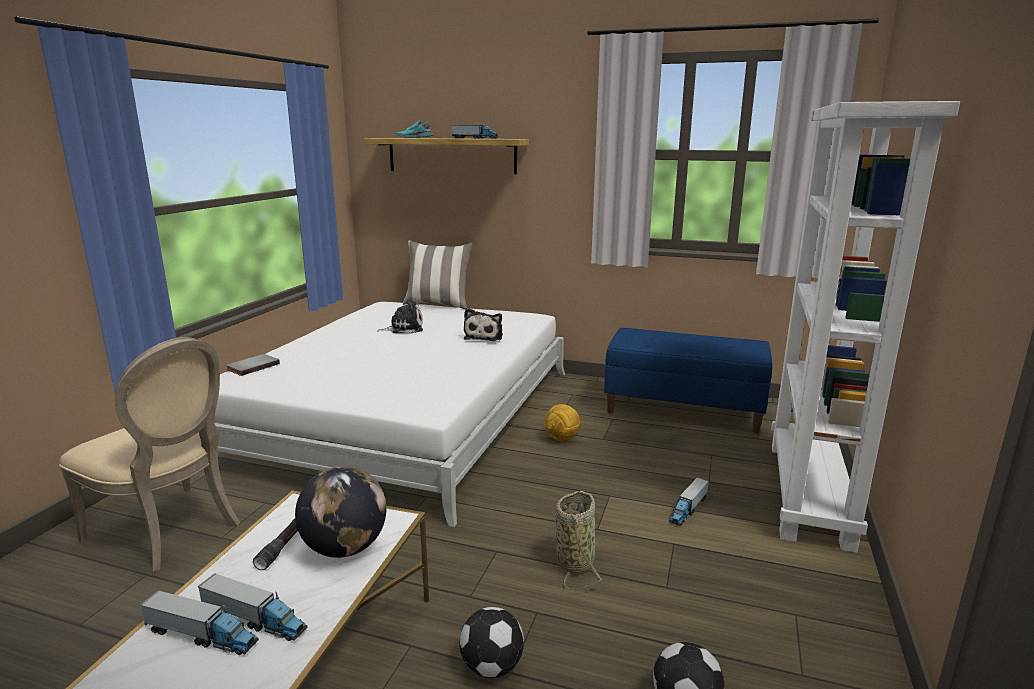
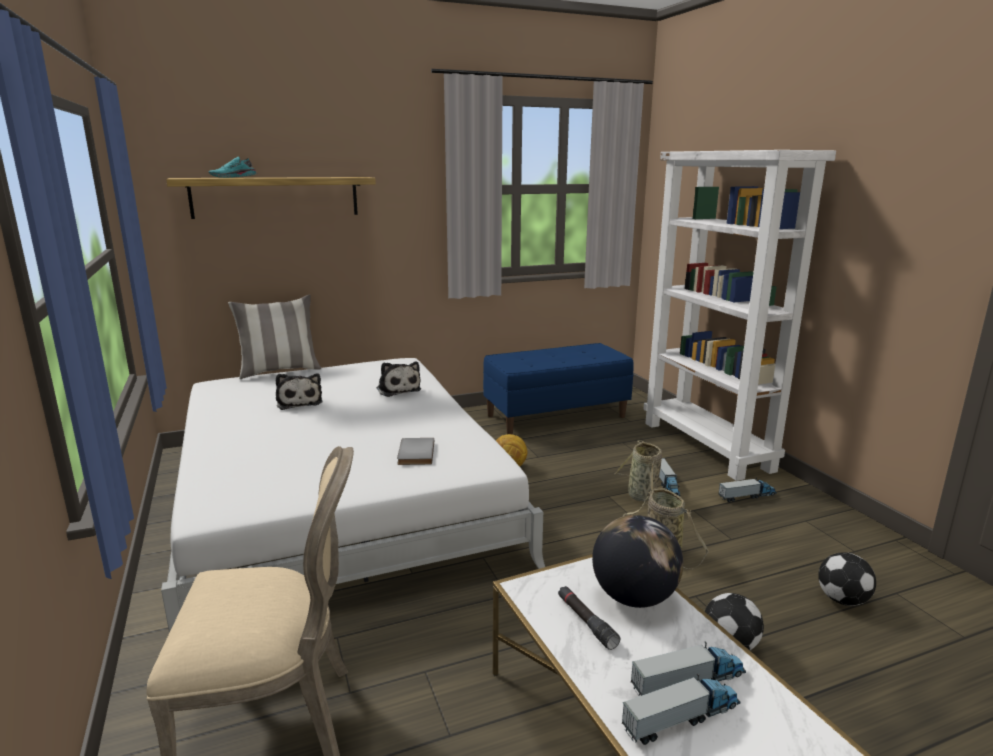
camera: 40 degrees left, 0 degrees up
(252, 366) = (204, 489): grey book -> grey book (414, 453)
(404, 328) = (299, 402): plush toy -> plush toy turned 120 degrees clockwise
(475, 138) = (315, 177): toy truck -> toy truck (747, 496)
(641, 510) = (642, 497): none -> basket

